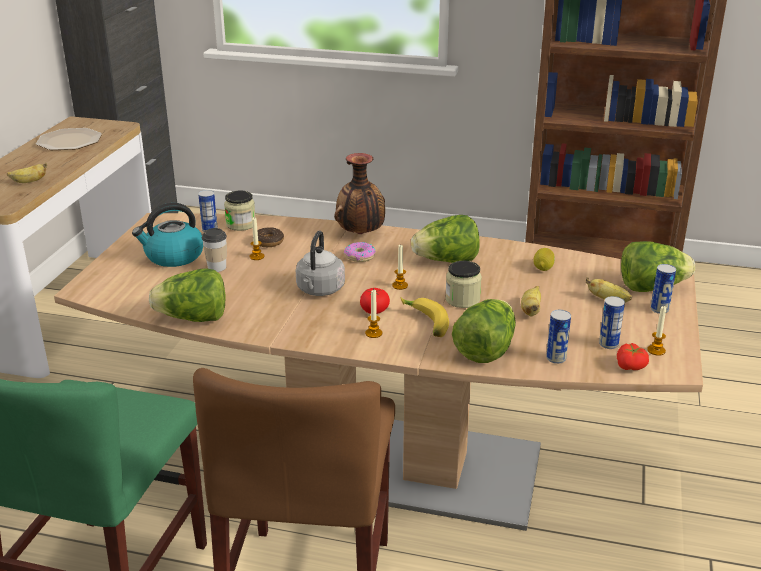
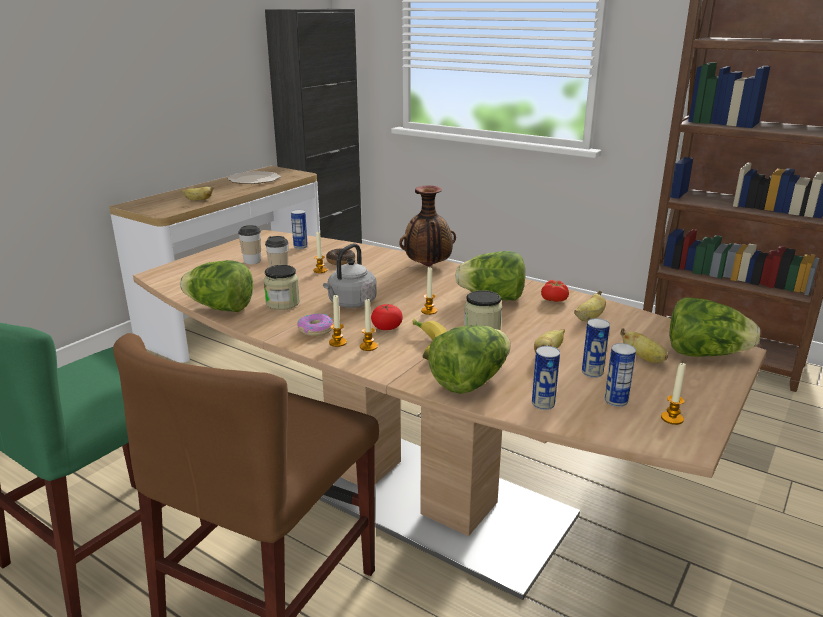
camera: 20 degrees right, 5 degrees down
(173, 256) = (252, 261): kettle -> cup
(241, 224) = (329, 246): jar -> jar (282, 303)
(342, 334) = (337, 342): none -> candle
(359, 256) = (411, 283): donut -> donut (315, 330)
(543, 268) = (589, 318): lemon -> banana
(631, 366) = (629, 429): tomato -> tomato (555, 300)
(659, 309) = (701, 377): can -> can (592, 373)

